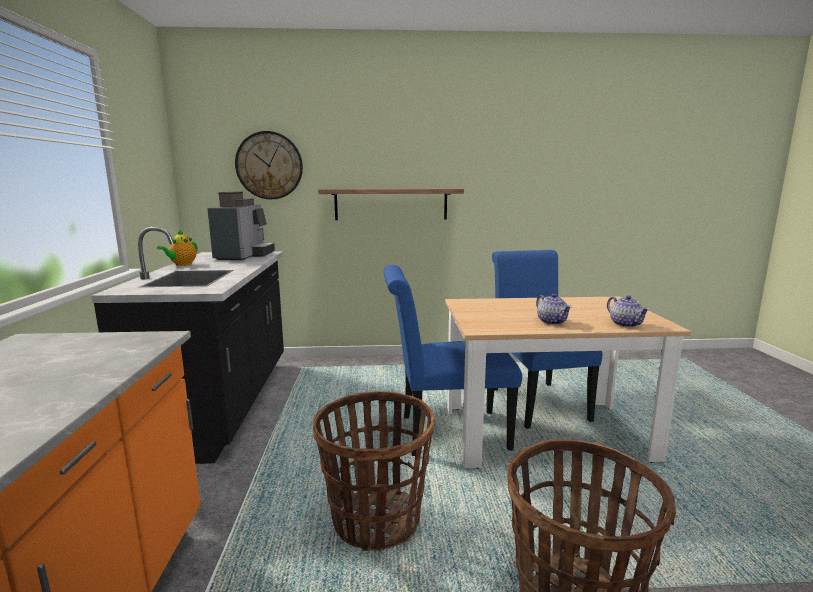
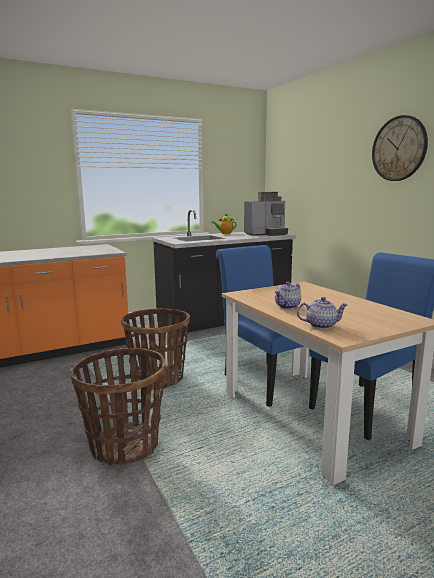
camera: 65 degrees right, 0 degrees up
(269, 165) = (303, 173): wall clock -> wall clock (399, 149)
(391, 204) = (369, 204): shelf -> none
(626, 324) = (321, 325): teapot -> teapot turned 135 degrees counterclockwise

